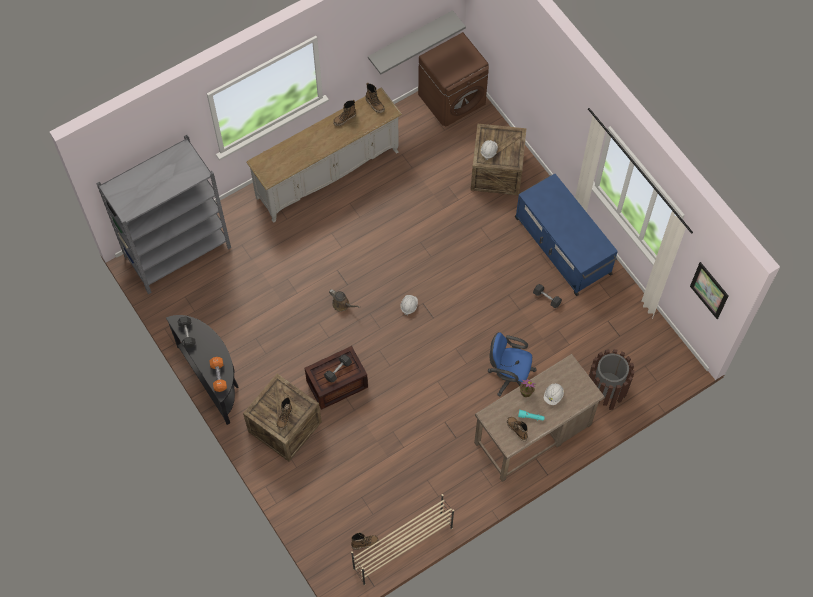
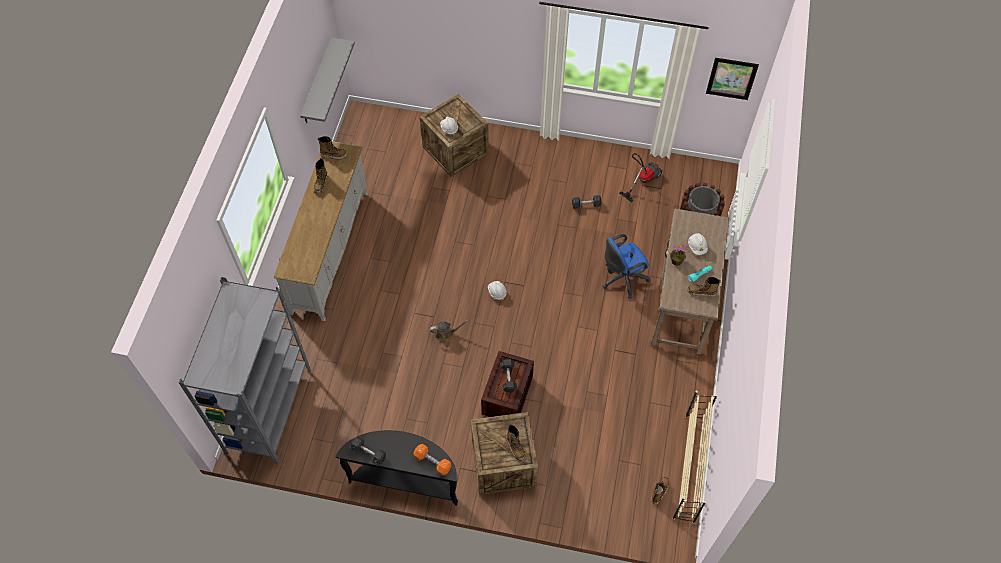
camera: 45 degrees left, 5 degrees down
(453, 99) = (369, 126): brown washing machine -> none
(563, 246) = (557, 162): blue cabinet -> none
(612, 316) = (642, 180): none -> vacuum cleaner

